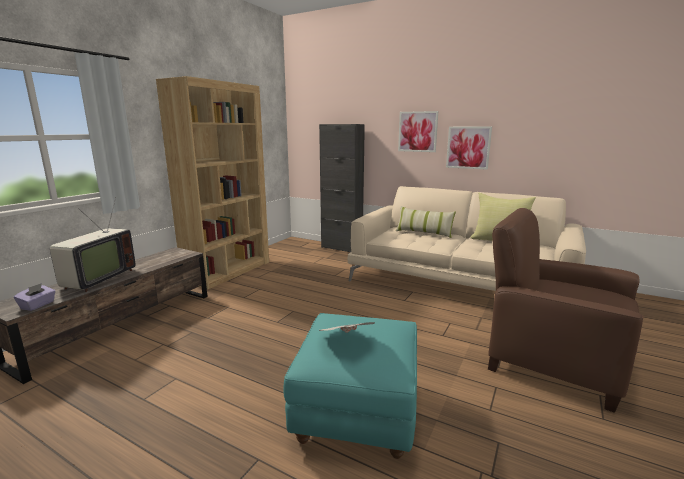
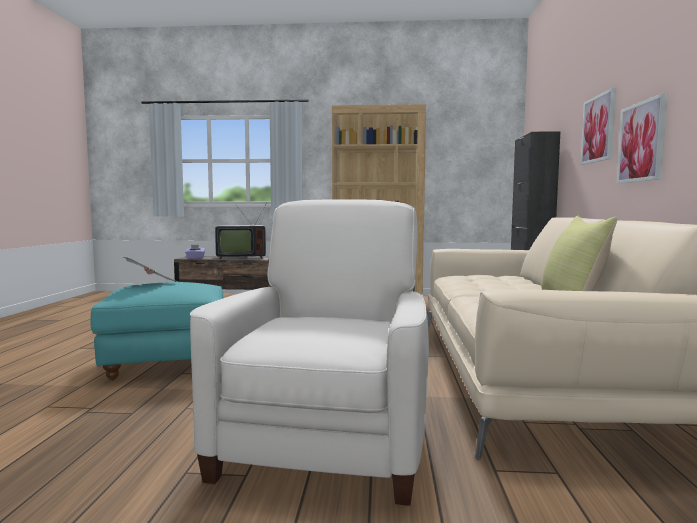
camera: 65 degrees right, 10 degrees down
(424, 233) = (518, 283): pillow -> none
(552, 360) = (326, 443): brown armchair -> white armchair

